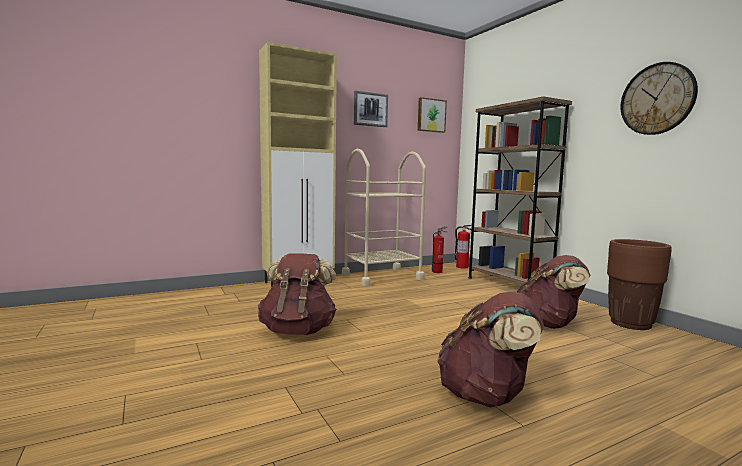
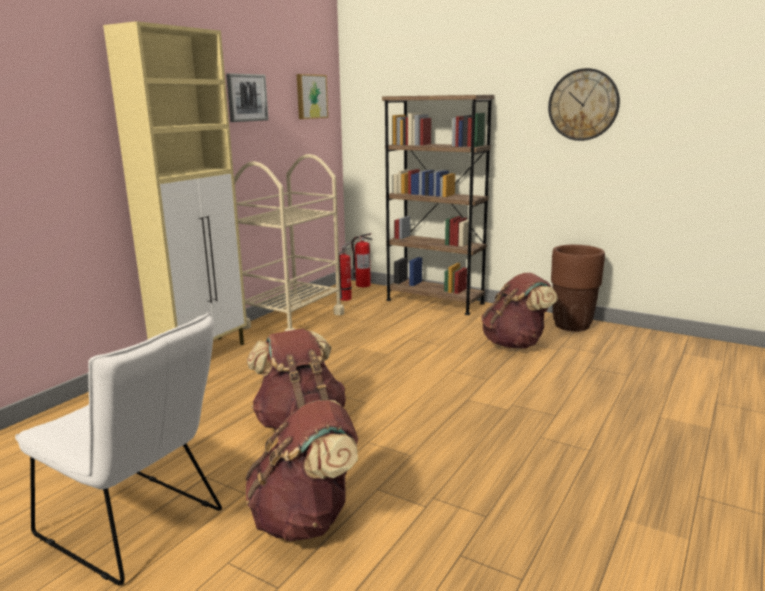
camera: 30 degrees left, 10 degrees up
(119, 357) = (138, 527): none -> white chair
(487, 396) = (542, 434): brown backpack -> brown backpack (306, 519)

